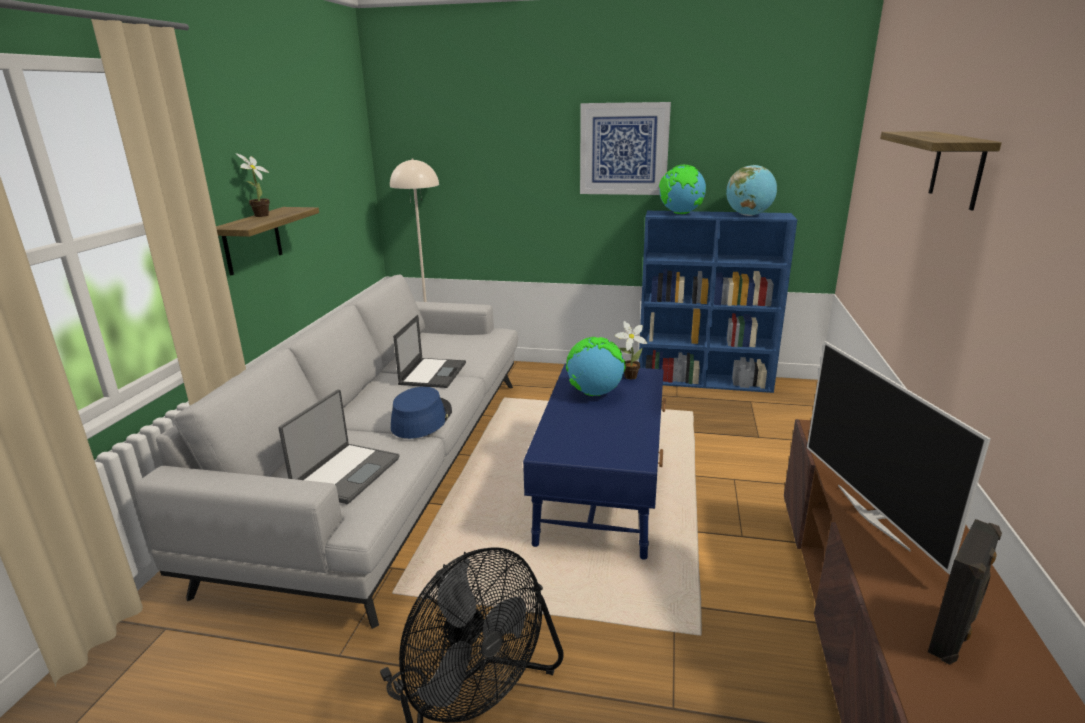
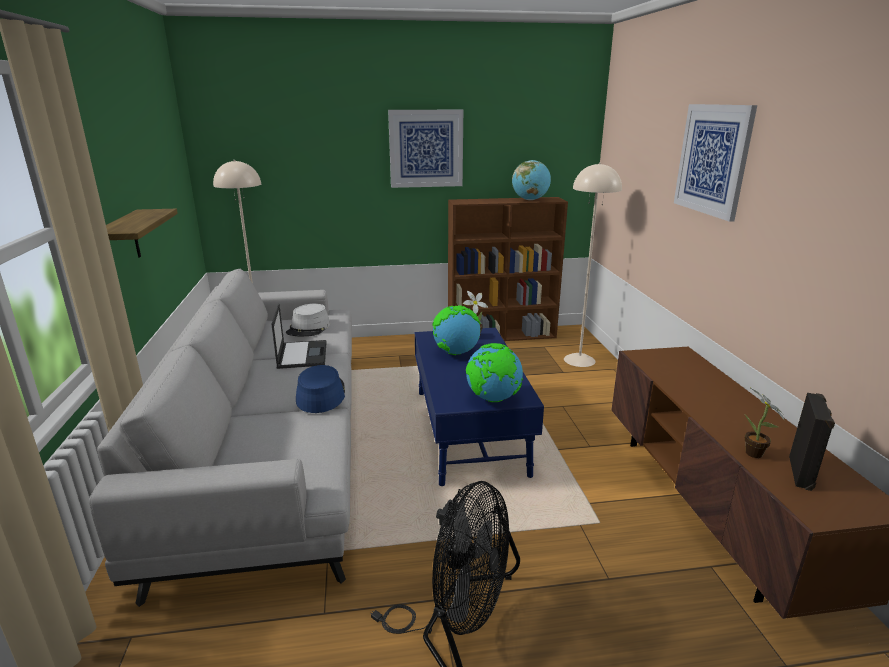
camera: 20 degrees left, 0 degrees up
(259, 216) = (127, 219): potted plant -> potted plant (755, 455)
(345, 473) = (283, 452): laptop -> none
(458, 346) = (308, 328): none -> grey hat
(680, 214) = (478, 201): globe -> globe (493, 399)
(705, 381) = (502, 335): blue bookcase -> brown bookcase
(789, 424) = (579, 360): none -> beige floor lamp
(873, 516) = (710, 408): television -> none
(957, 169) = (712, 159): shelf -> picture

